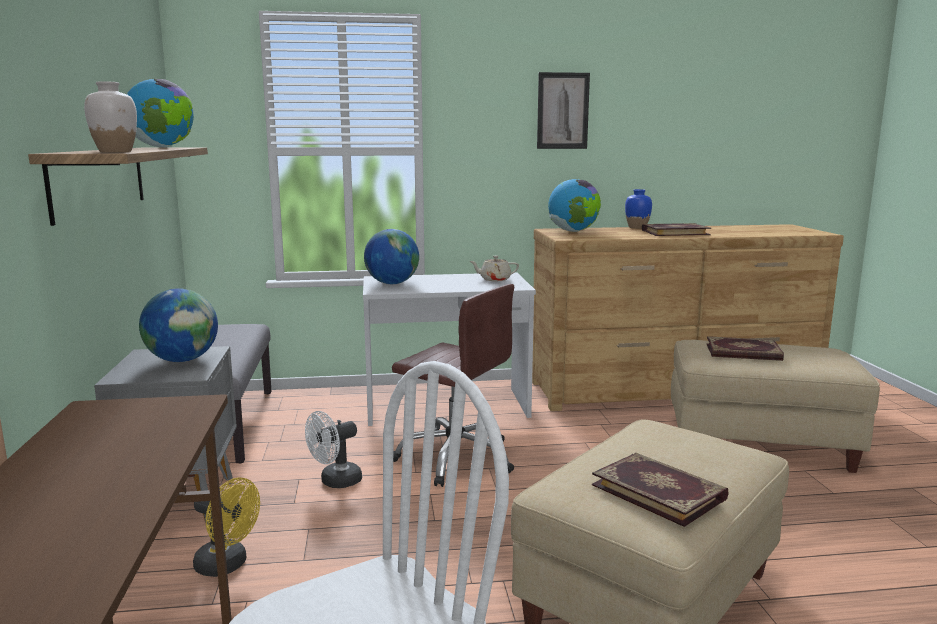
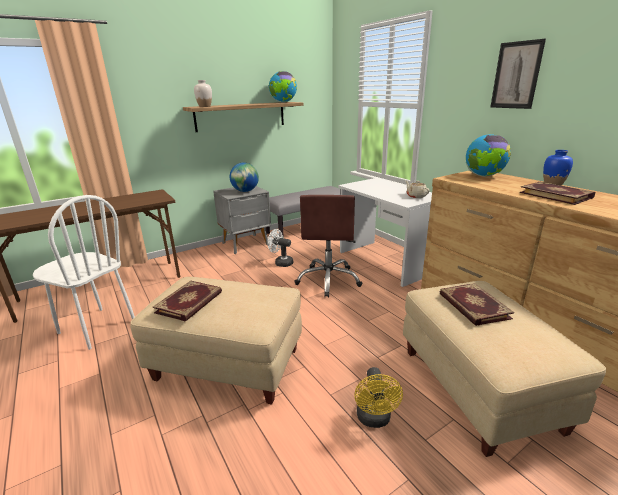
camera: 65 degrees right, 10 degrees up
(227, 565) = (211, 265): yellow fan -> yellow fan (374, 419)
(392, 283) = (368, 184): globe -> none

